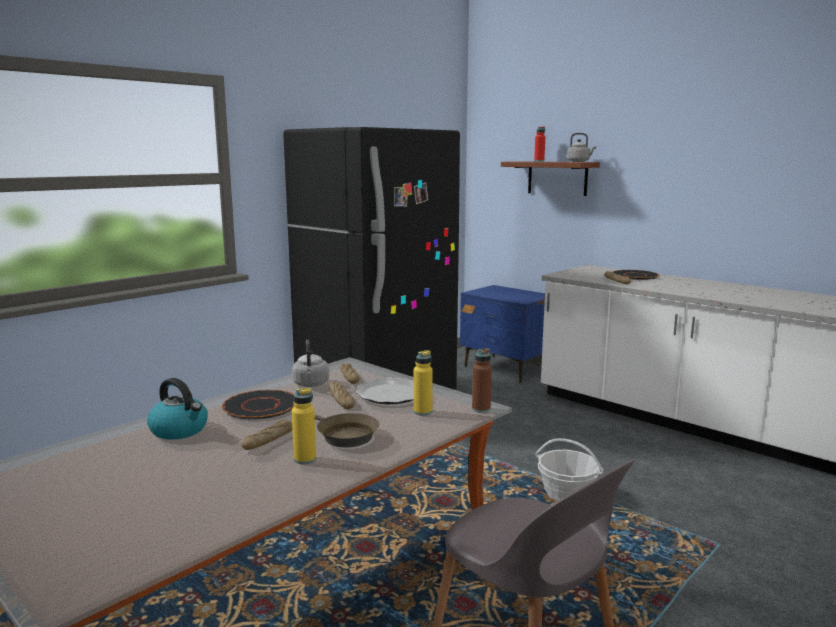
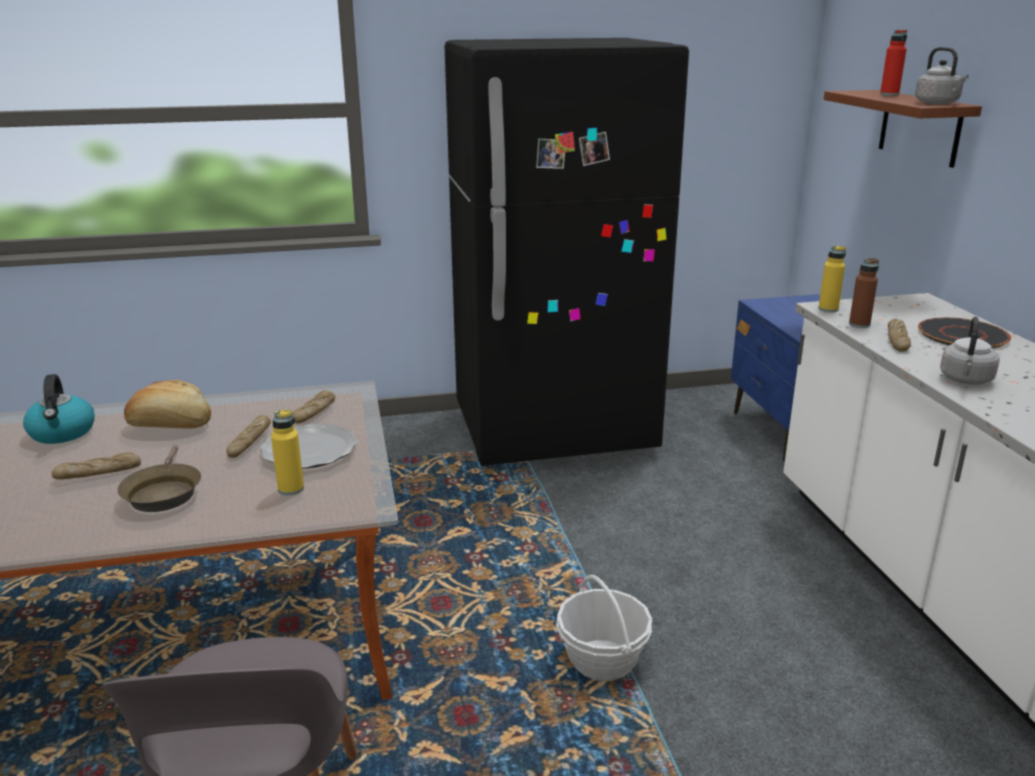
camera: 35 degrees right, 10 degrees up
(260, 406) = (170, 425): black plate -> bread
(305, 459) = (80, 510): yellow bottle -> yellow bottle (828, 309)
(311, 384) = (263, 410): grey kettle -> grey kettle (965, 380)
(481, 409) = (355, 509): brown bottle -> brown bottle (859, 325)

